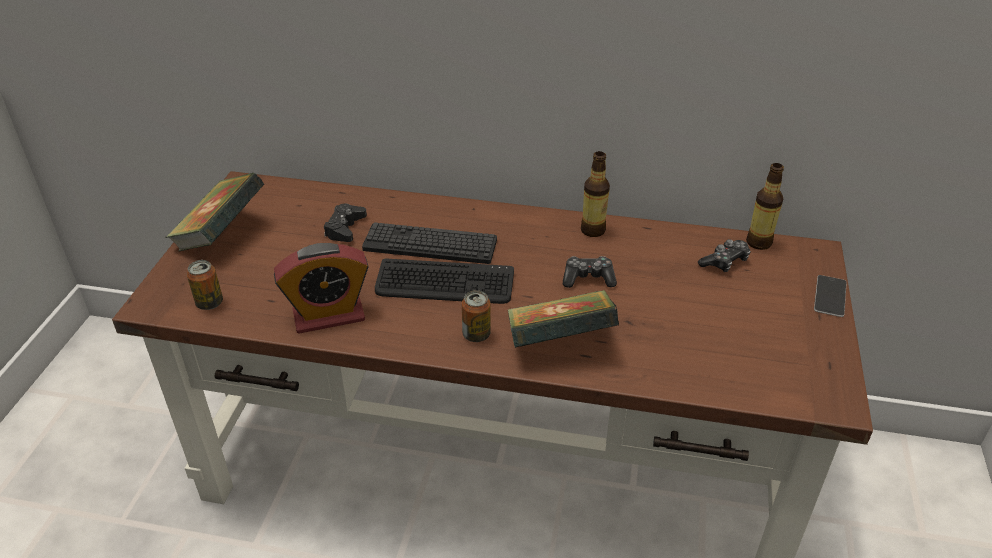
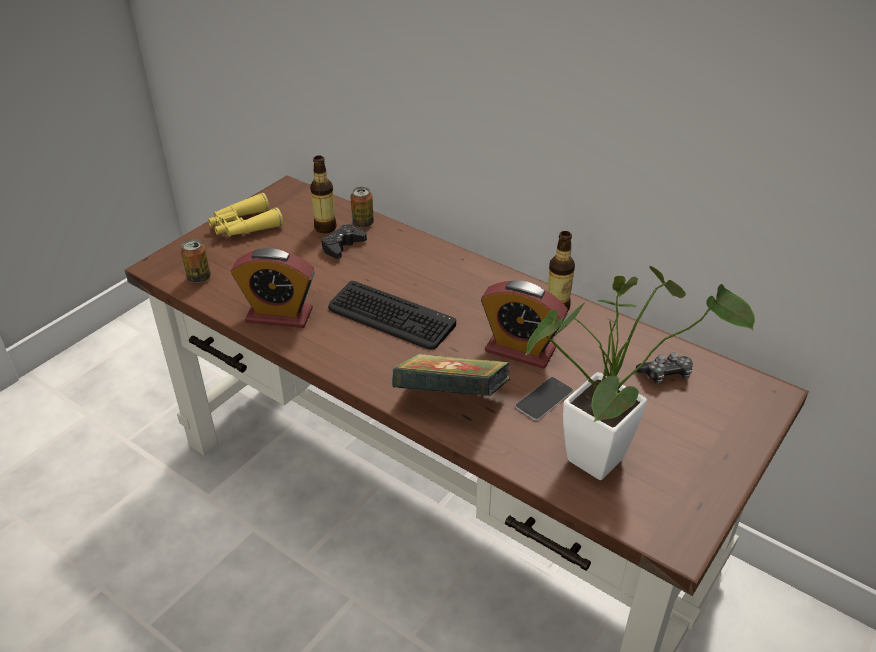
camera: 25 degrees right, 0 degrees up
(221, 235) = (244, 226): book -> yellow binoculars
(430, 244) = (402, 280): keyboard -> none
(476, 334) = (385, 368): can -> can (363, 223)
(588, 278) = (520, 350): game controller -> alarm clock
(724, 347) = (603, 453): none -> potted plant
(758, 242) = (715, 366): bottle -> bottle (325, 228)
(830, 296) = (753, 440): phone -> phone (544, 398)

